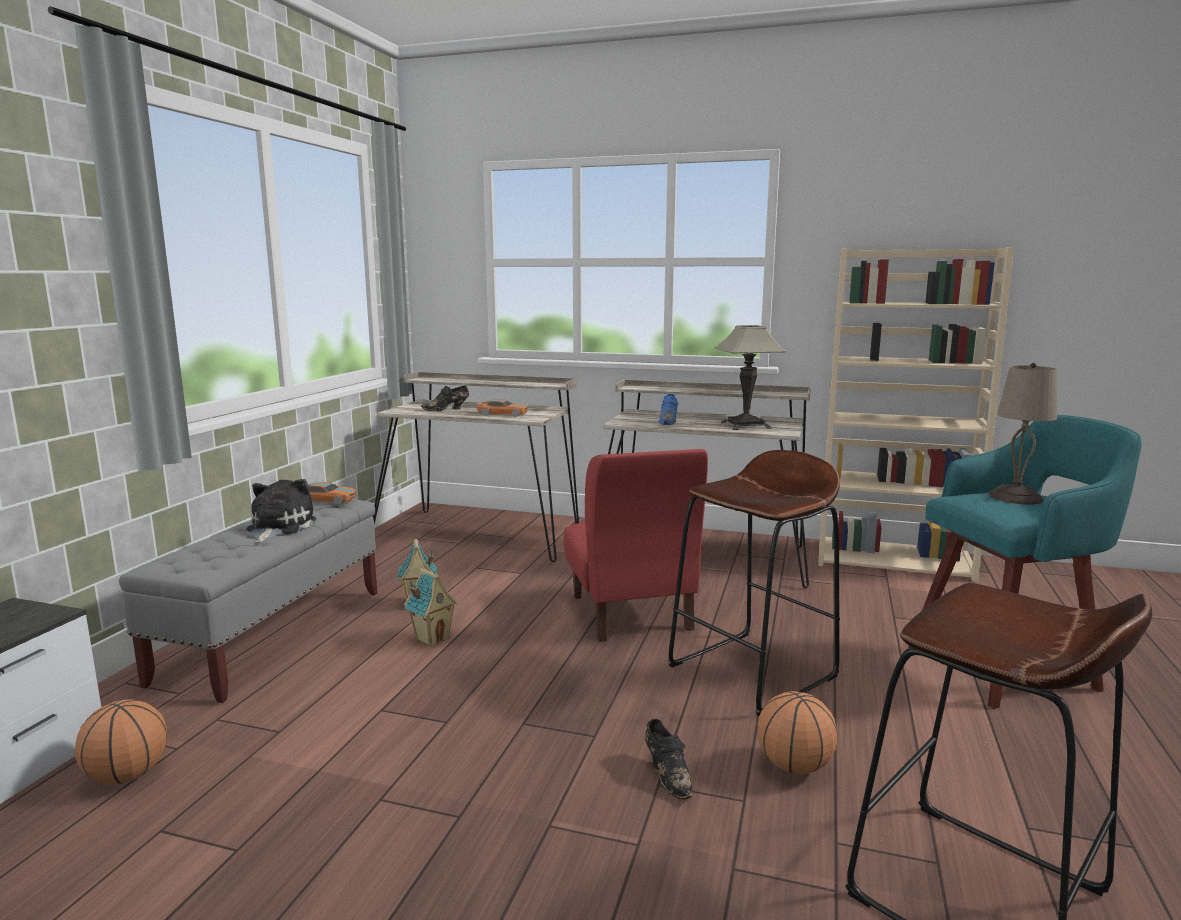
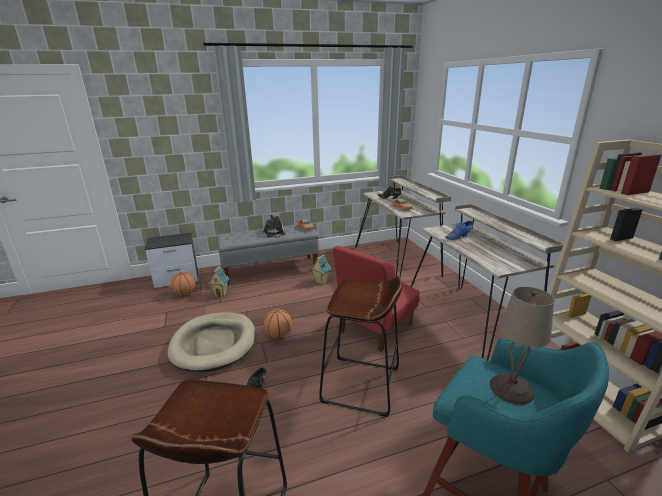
camera: 55 degrees right, 10 degrees up
(432, 638) = (299, 296): toy house -> toy house (221, 294)
(442, 784) = (214, 344): none -> beige dog bed
(745, 425) = (492, 255): table lamp -> none
(794, 766) = (288, 427): basketball -> basketball (278, 335)

